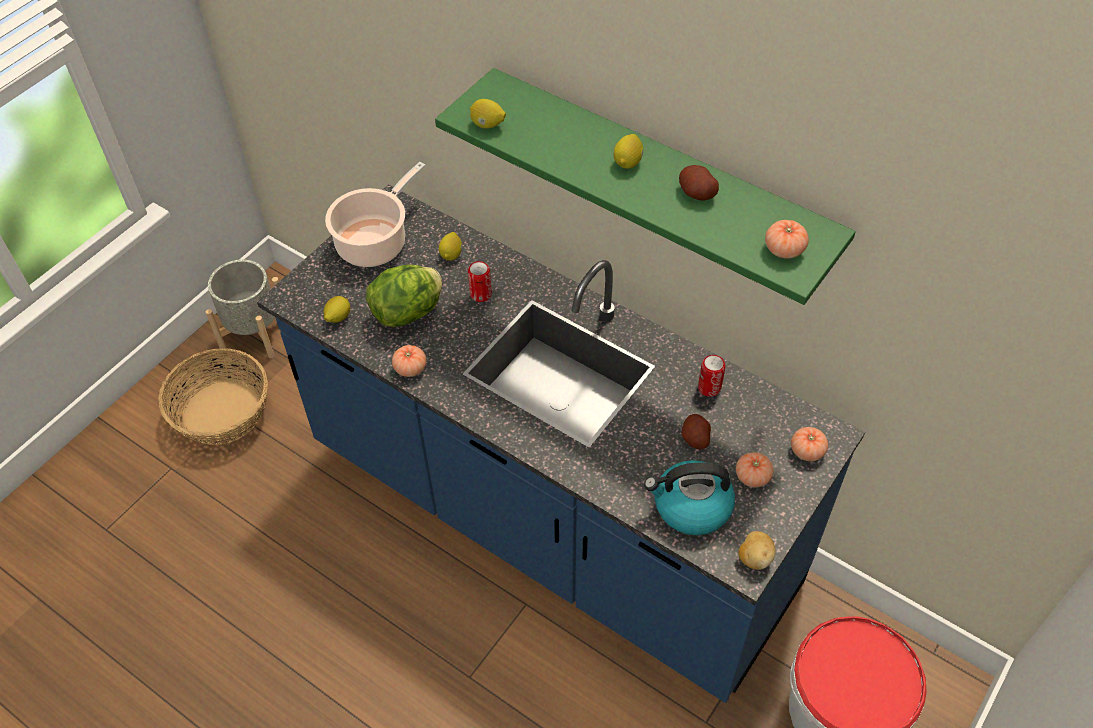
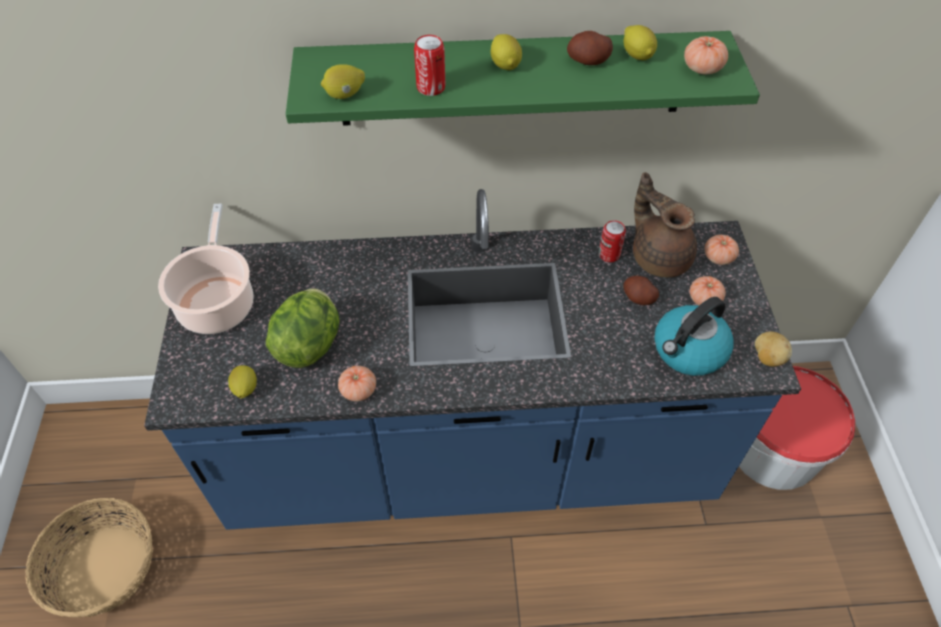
camera: 40 degrees left, 0 degrees up
(255, 333) = (79, 478): grey planter -> none
(451, 254) = (301, 273): lemon -> lemon (637, 55)
(481, 294) = (360, 290): can -> can (431, 87)
(752, 416) = (659, 256): none -> brown teapot

